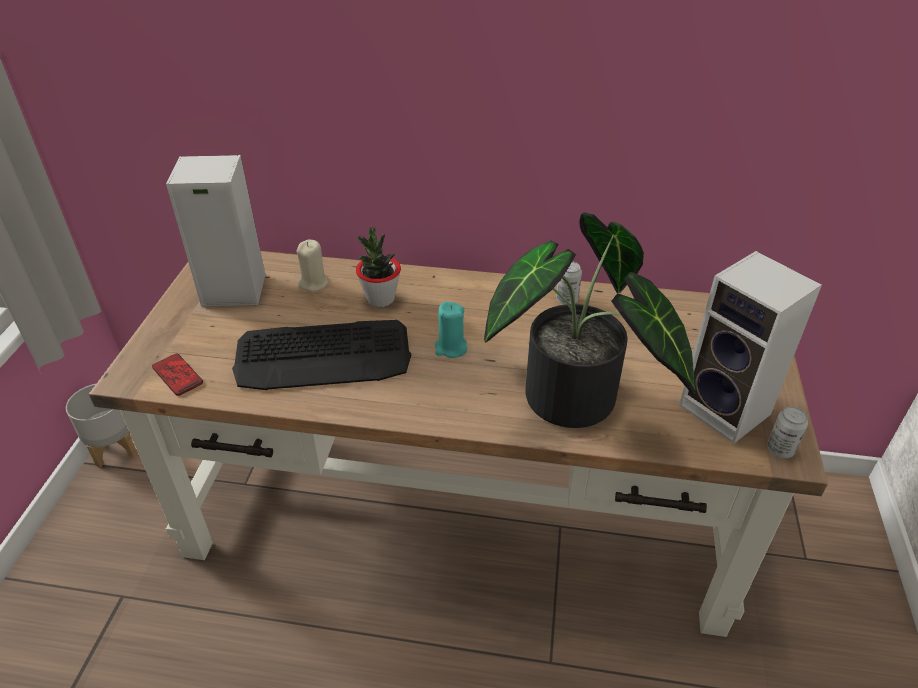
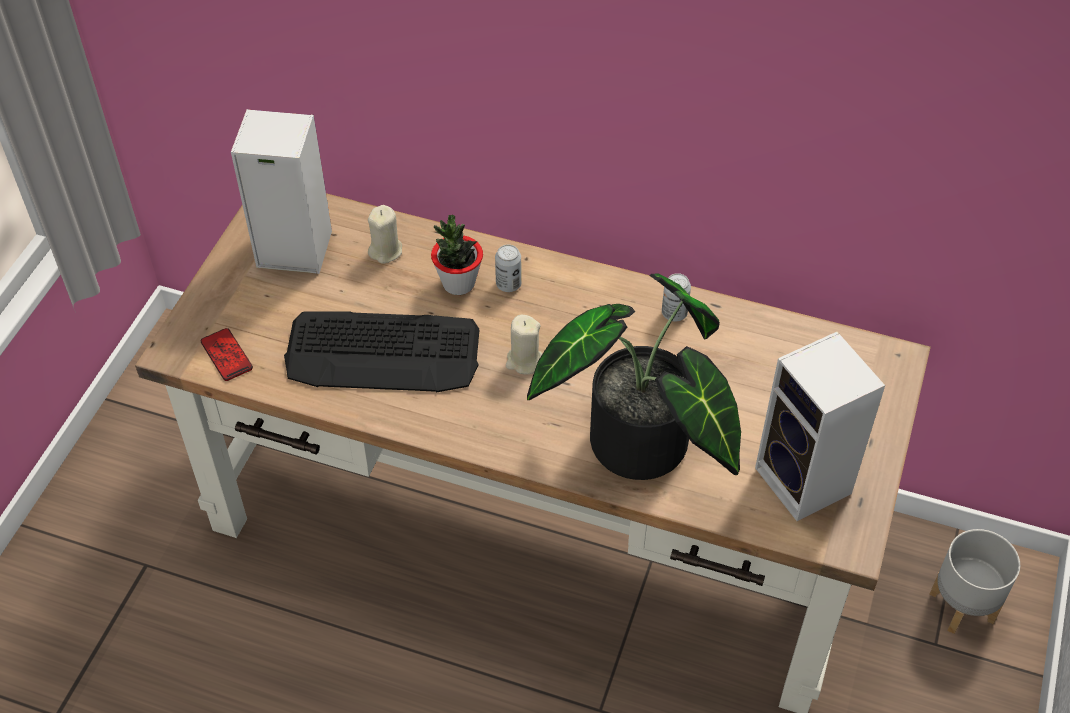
camera: 10 degrees right, 10 degrees up
(116, 448) = (142, 385): grey planter -> grey planter (963, 606)
(450, 348) = (524, 361): turquoise candle -> beige candle
(780, 449) = (843, 535): can -> can (508, 284)

